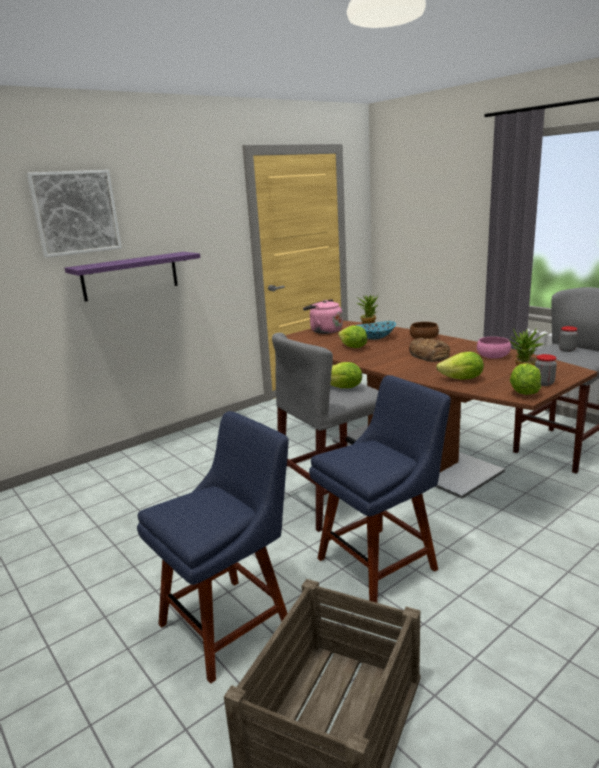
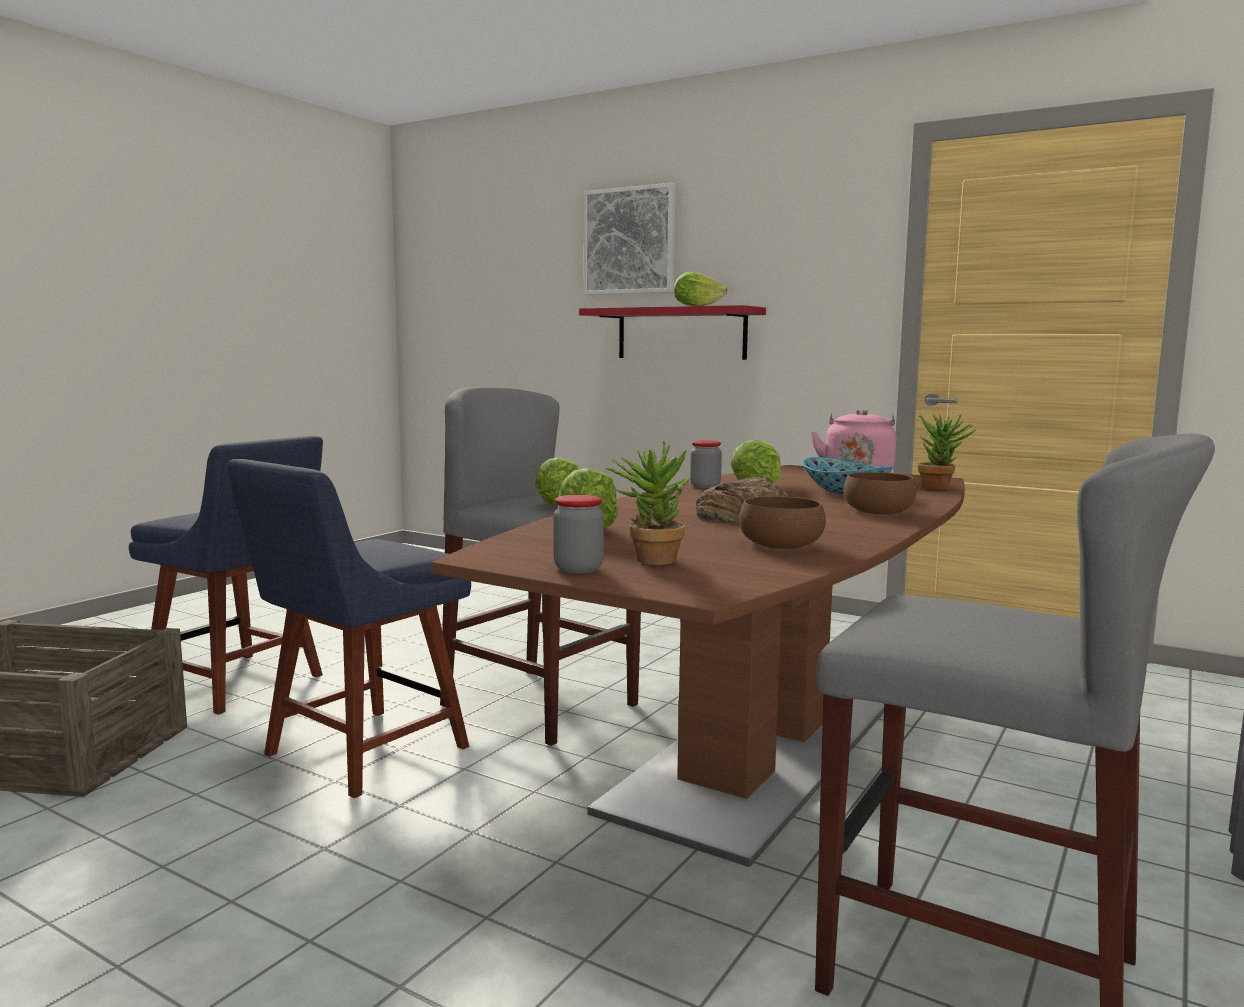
camera: 70 degrees right, 10 degrees down
(130, 276) = (681, 334): purple shelf -> red shelf
(381, 561) = (358, 754): blue chair -> blue chair turned 90 degrees clockwise
(493, 356) = (781, 544): pink bowl -> brown bowl
(524, 392) = (510, 557): lettuce -> lettuce (696, 306)
(567, 350) = (1012, 623): jar -> jar (705, 486)

